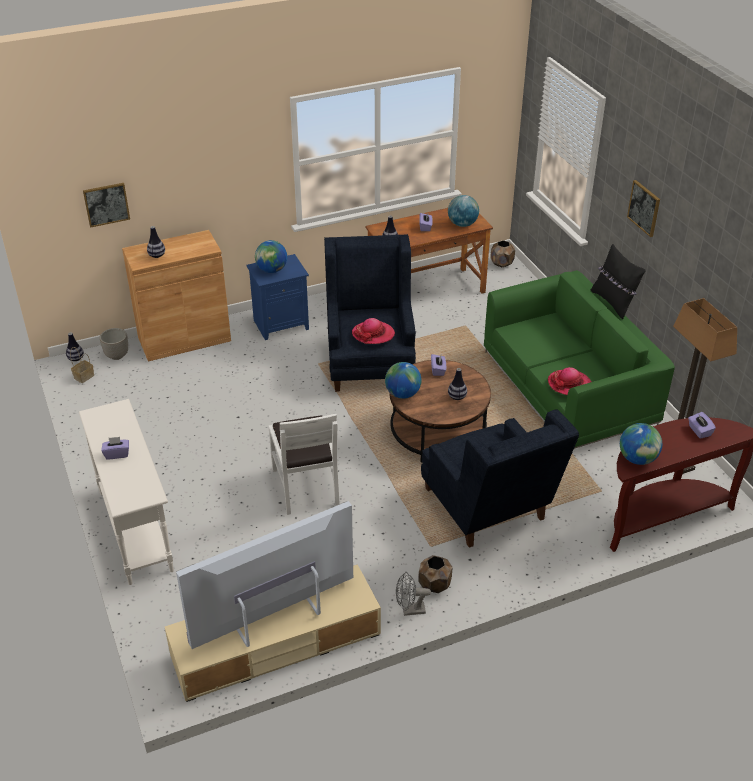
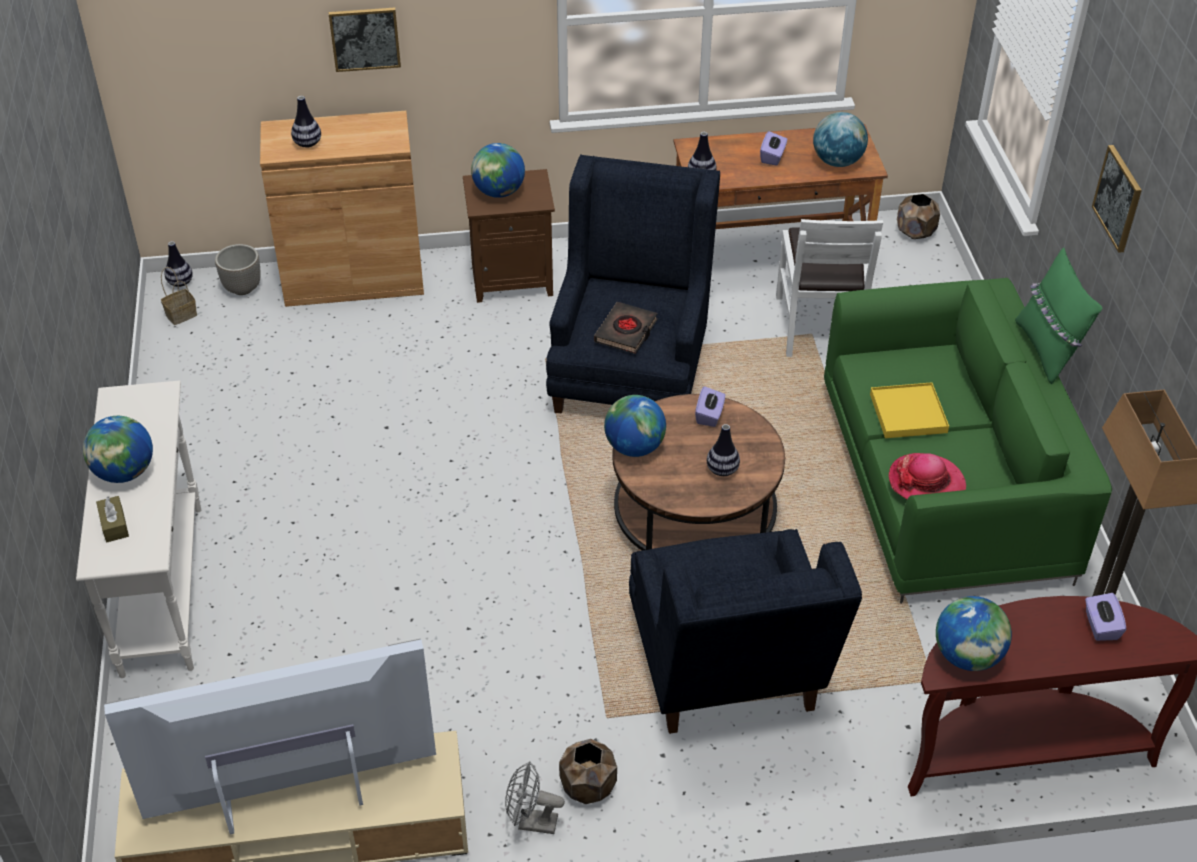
camera: 15 degrees right, 5 degrees up
(106, 204) = (237, 49): picture -> picture (365, 38)
(117, 454) = (124, 472): purple tissue box -> globe
(123, 483) = (114, 525): none -> brown tissue box
(281, 324) = (513, 279): blue nightstand -> brown nightstand
(306, 486) = (448, 568): white chair -> white chair (820, 326)
(373, 334) = (626, 331): hat -> black book
(545, 351) = (908, 413): none -> yellow tray
(613, 302) = (1047, 350): black pillow -> green pillow

